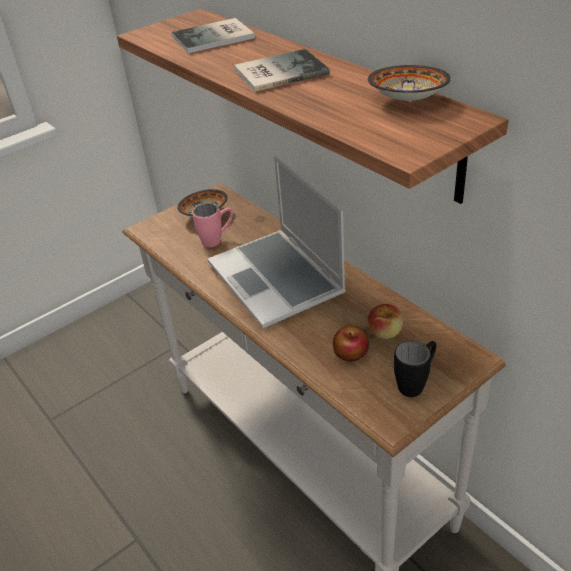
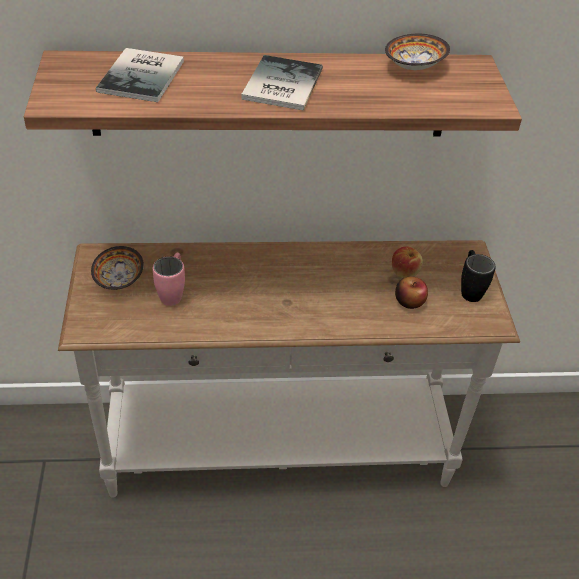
camera: 60 degrees left, 5 degrees up
(278, 279) = (278, 288): laptop -> none

